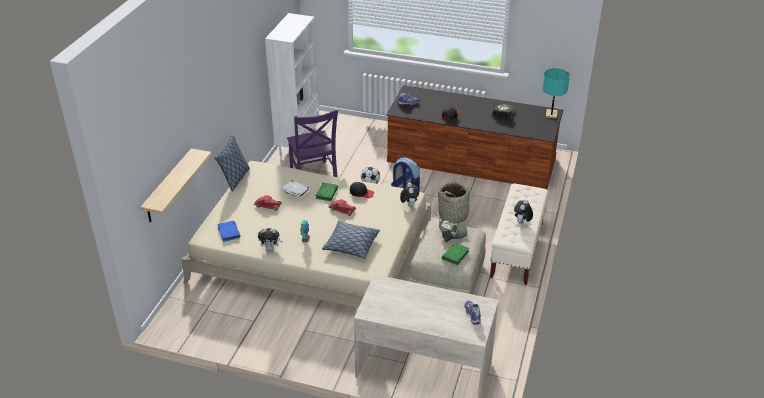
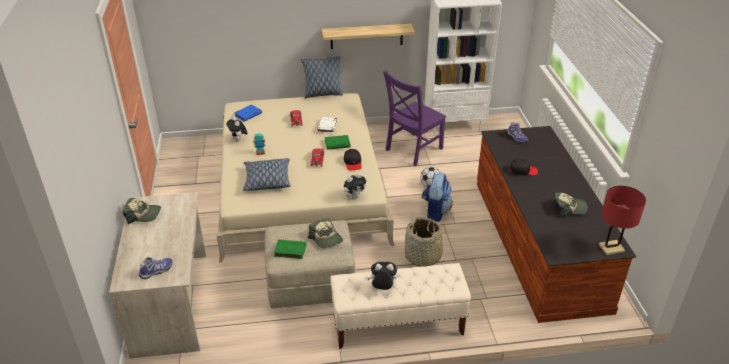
camera: 65 degrees right, 0 degrees up
(168, 186) = (221, 45): shelf -> shelf (366, 36)
(387, 312) = (143, 215): none -> cap
(551, 114) = (611, 248): turquoise table lamp -> red table lamp

